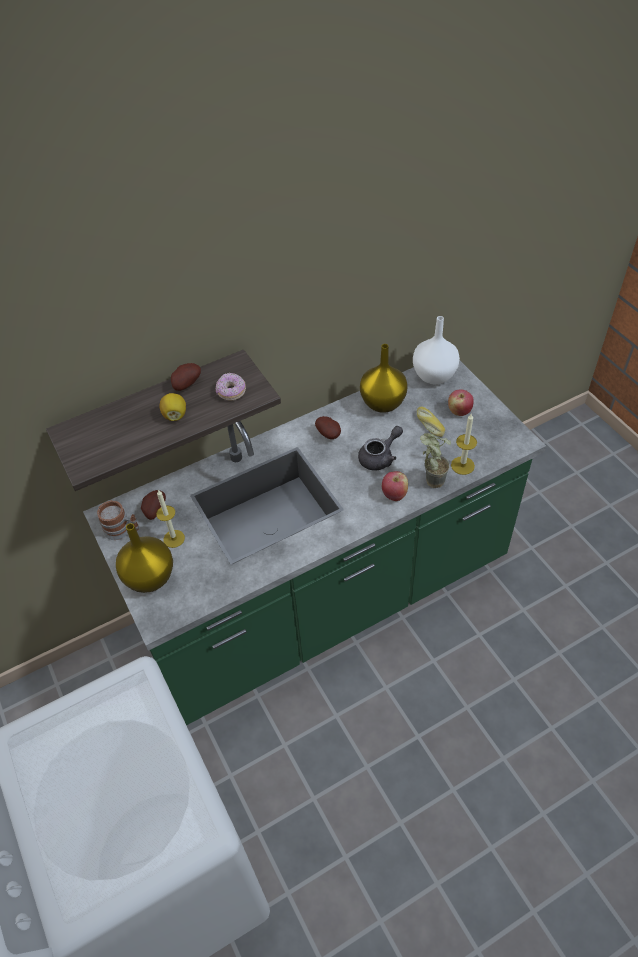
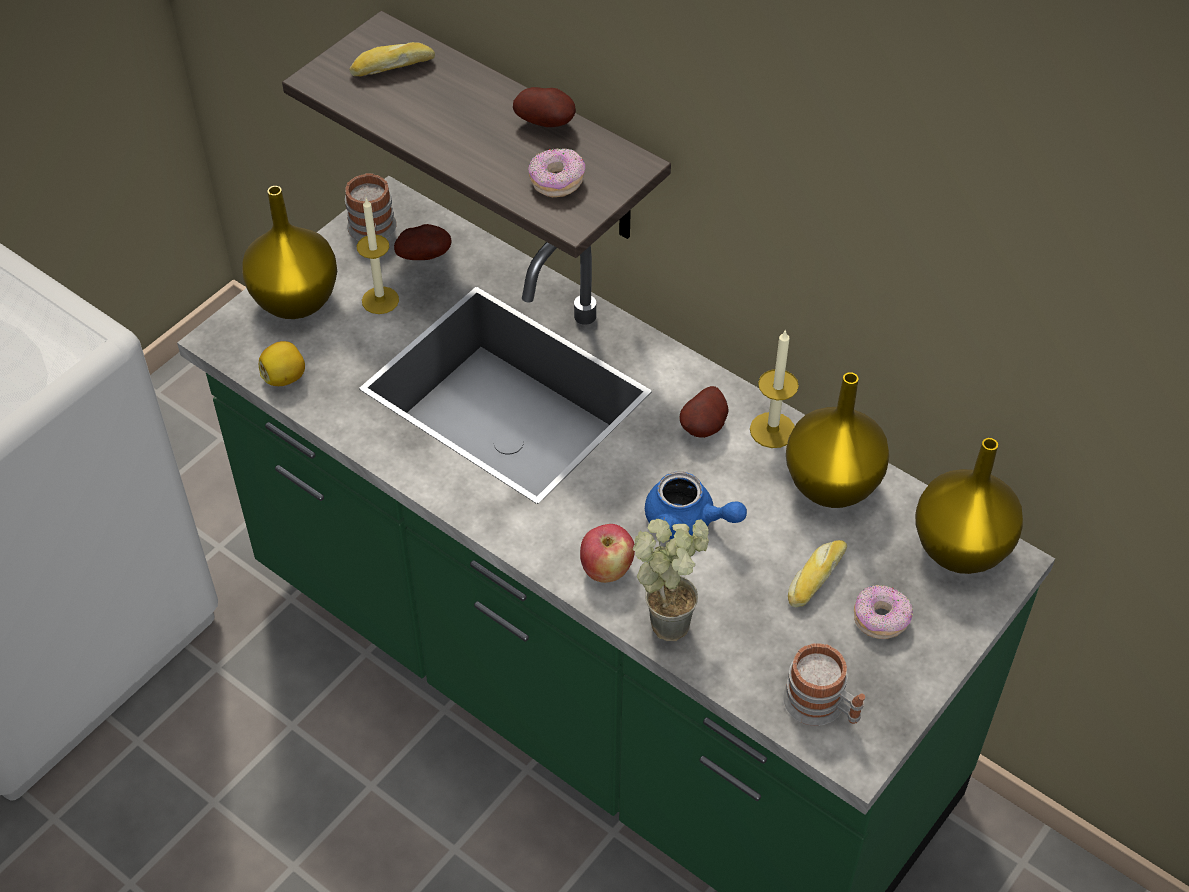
camera: 65 degrees right, 0 degrees up
(97, 434) = (392, 66): none -> bread
(175, 415) = (472, 135): lemon -> lemon (285, 377)
(380, 457) = (688, 521): grey teapot -> blue teapot
(433, 375) = (961, 547): white vase -> yellow vase
(459, 411) = (881, 619): apple -> donut
(462, 465) = (734, 662): candle -> candle (772, 430)
(495, 444) = (822, 706): none -> mug

